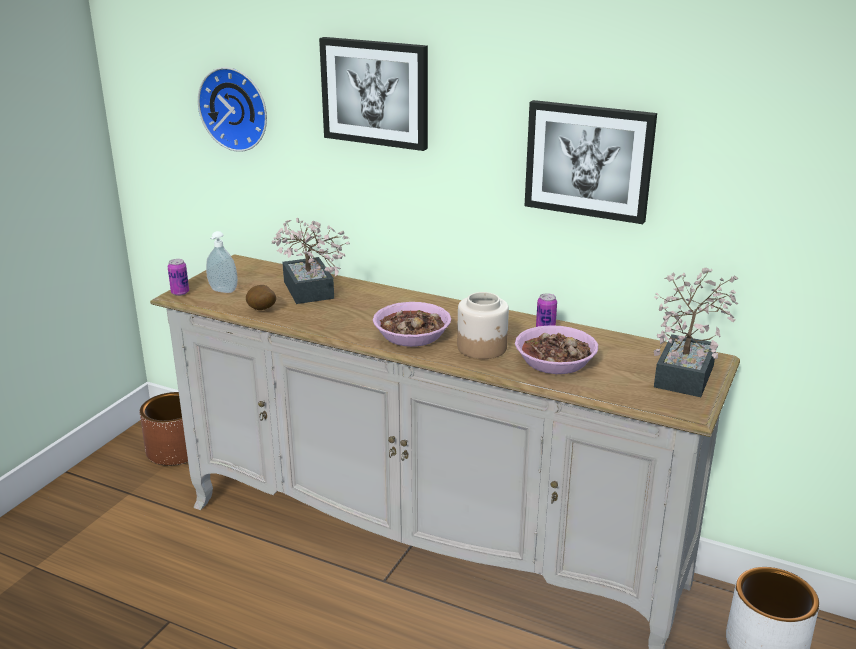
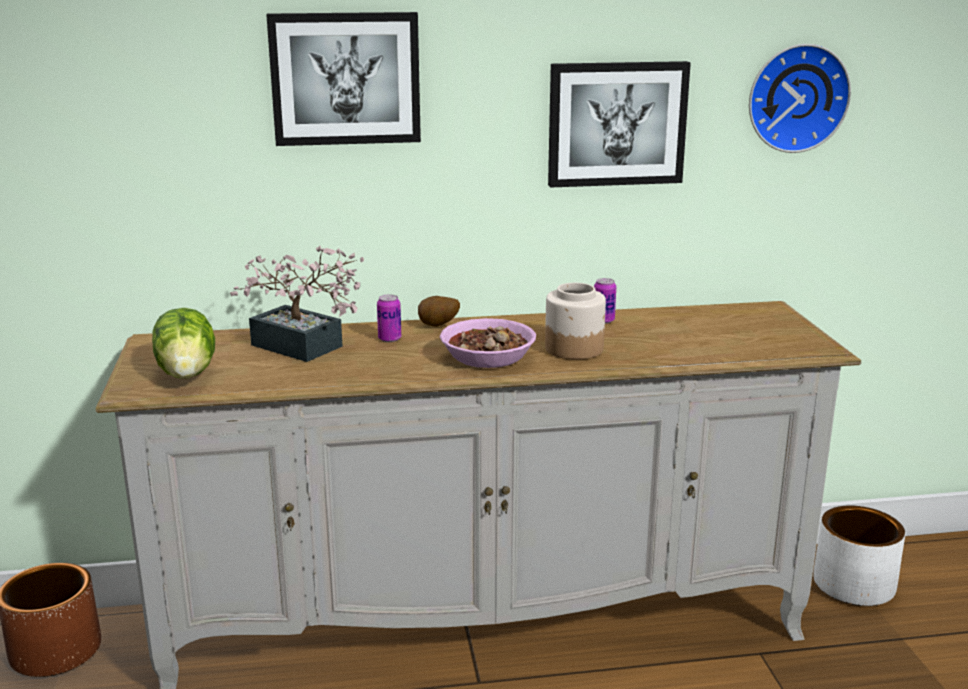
camera: 35 degrees left, 5 degrees down
(180, 292) = (131, 387): can -> can (389, 339)
(222, 291) = (188, 372): soap dispenser -> lettuce
(236, 108) = (122, 127): wall clock -> wall clock (796, 97)
(261, 310) = (274, 378): potato -> potato (438, 327)
(555, 361) = (657, 341): bowl -> none
(687, 372) = (771, 321): potted plant -> none

